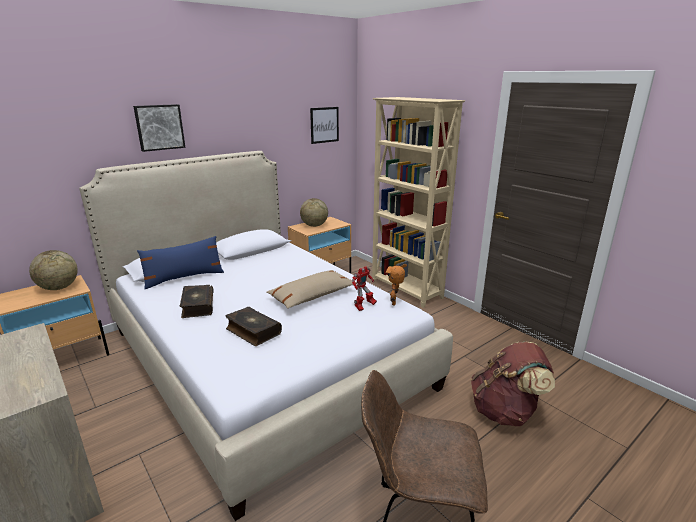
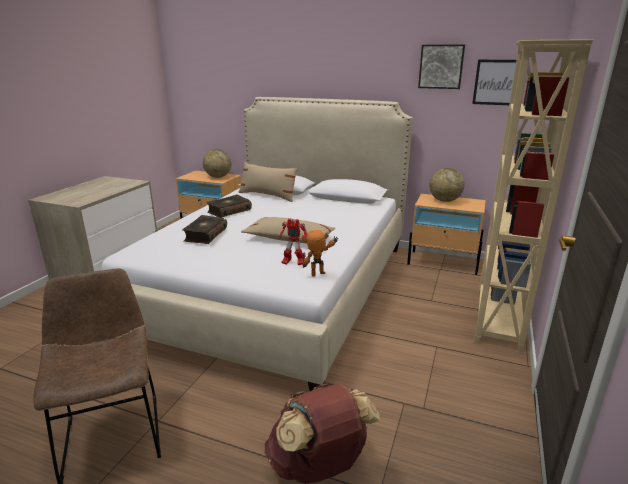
camera: 60 degrees right, 0 degrees up
(159, 127) = (309, 68): picture -> picture (441, 66)
(184, 278) = (268, 196): blue pillow -> beige pillow

